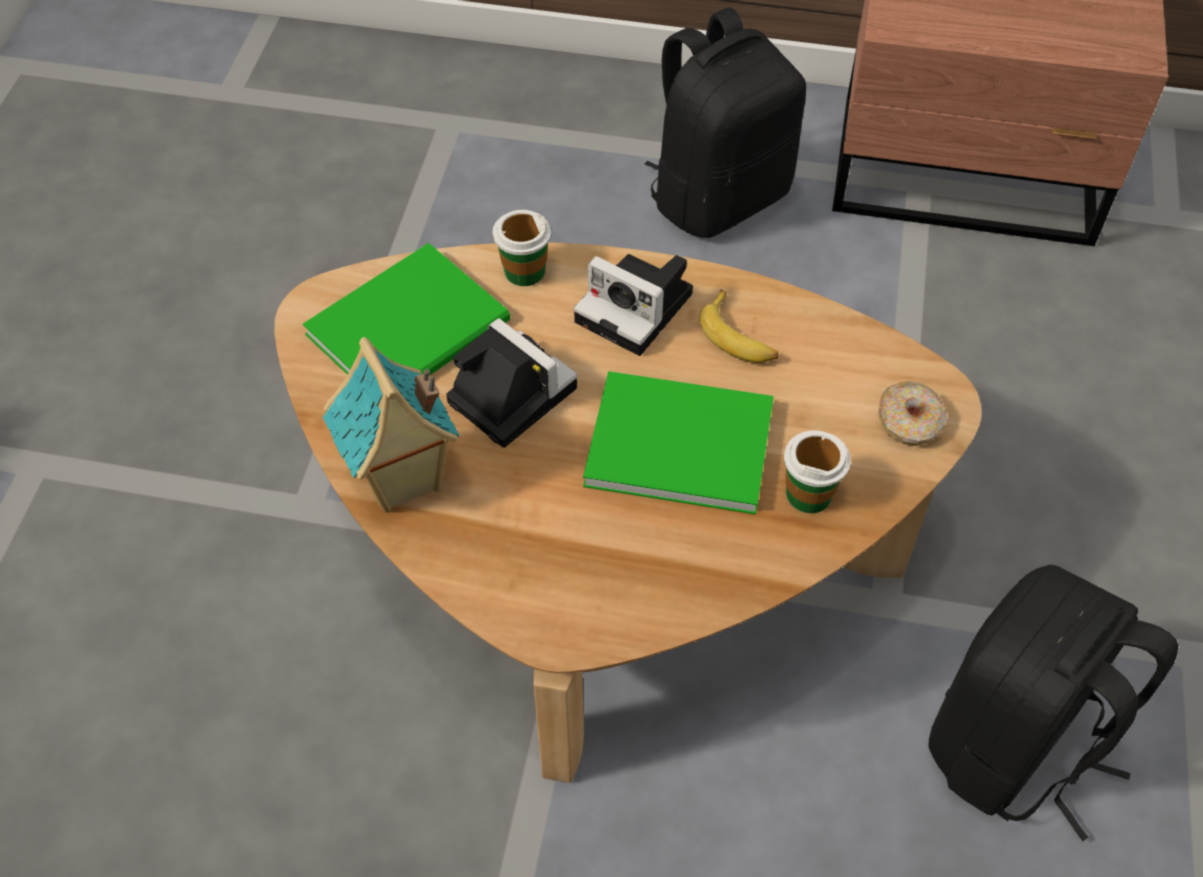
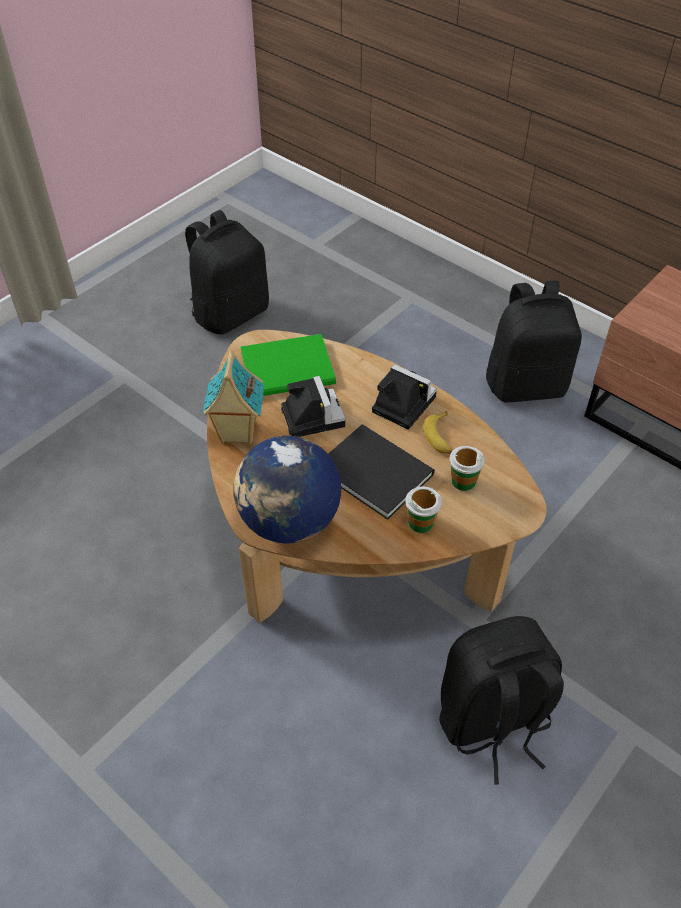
camera: 30 degrees right, 5 degrees down
(159, 270) = (230, 313): none -> black backpack
(524, 271) = (359, 365): cup -> cup (463, 481)
(603, 597) = (289, 521): none -> globe
(638, 308) = (401, 404): camera -> camera turned 150 degrees clockwise
(674, 440) = (374, 469): green book -> black book
(910, 422) = (498, 513): donut -> none

